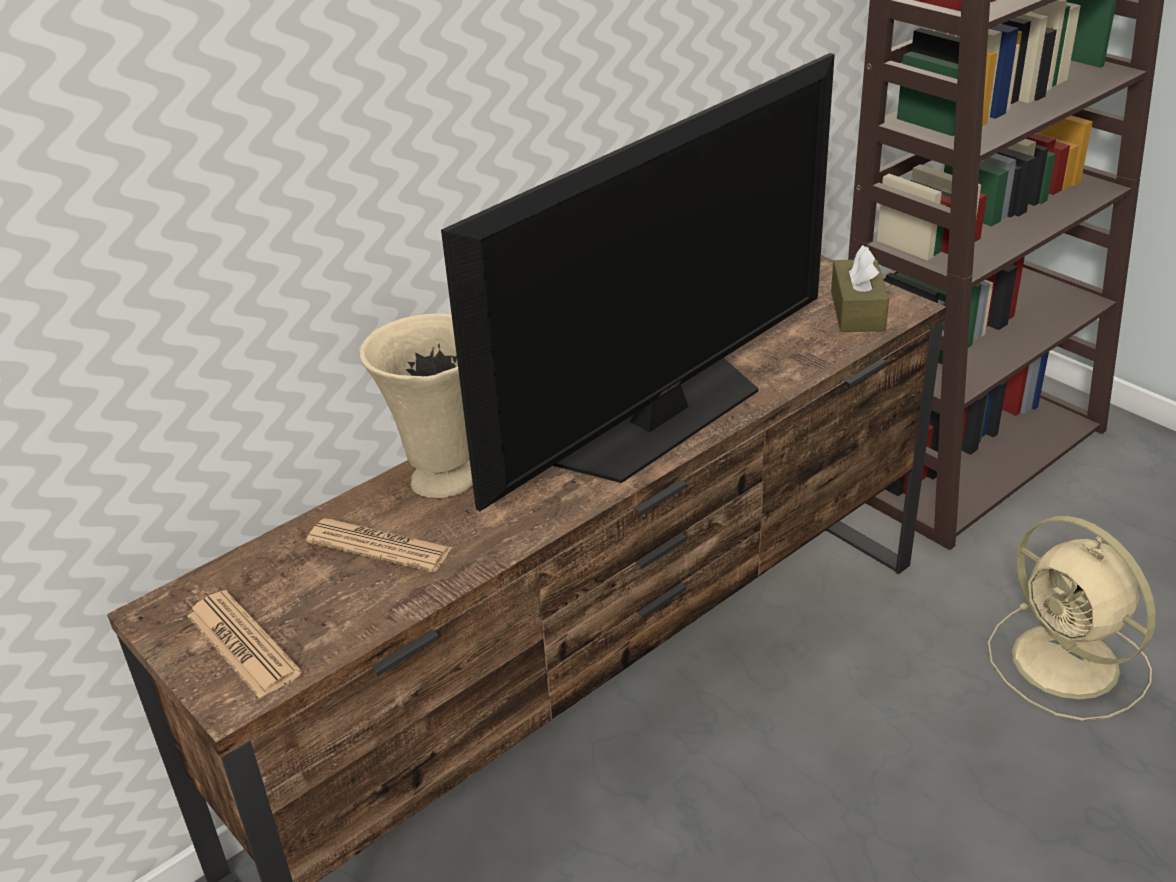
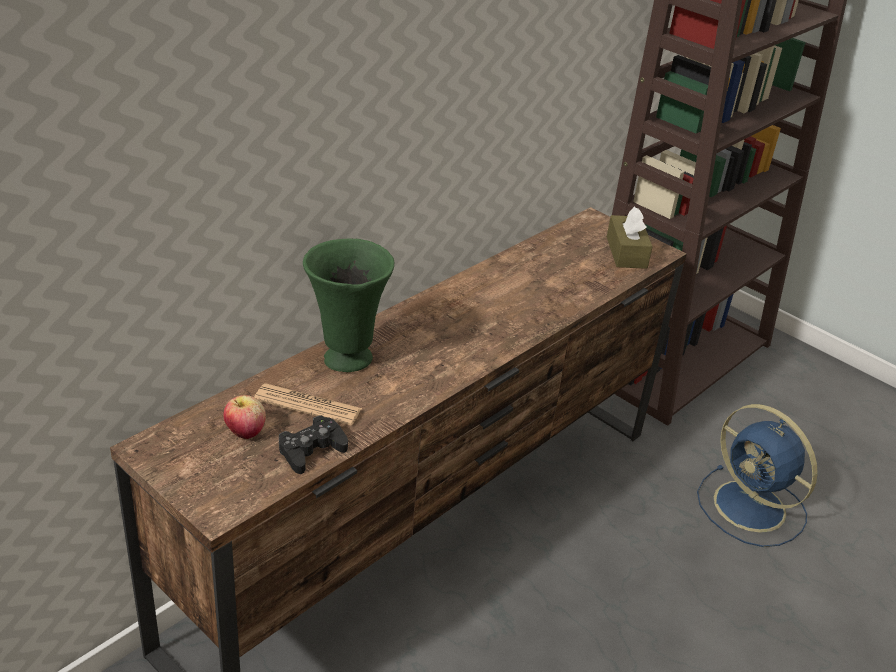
camera: 10 degrees left, 0 degrees up
(243, 644) = (218, 472): newspaper -> none
(289, 587) = (245, 432): none -> apple
(373, 609) = (311, 450): none -> black game controller
(441, 480) = (345, 359): beige vase -> green vase
(660, 418) = (497, 322): television -> none
(1069, 664) = (752, 508): beige fan -> blue fan

